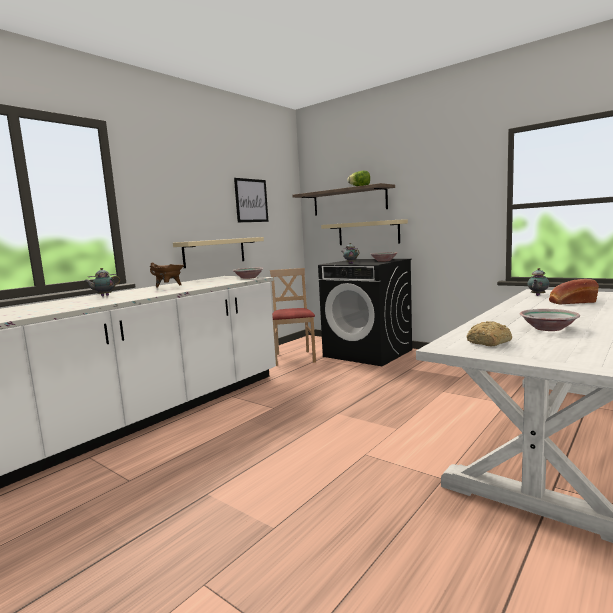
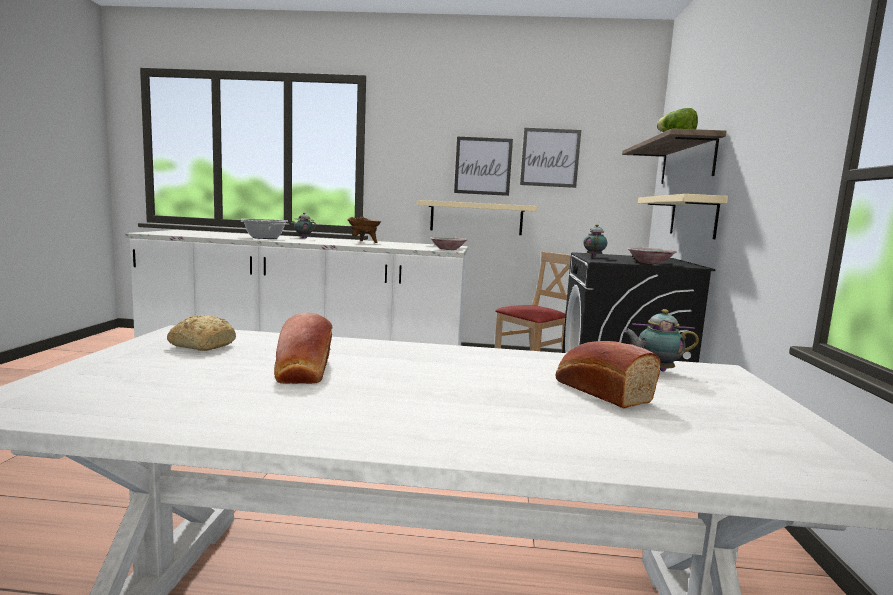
camera: 55 degrees right, 0 degrees up
(84, 302) = (264, 238): none -> cooking pot
(213, 209) = (483, 166): none -> picture
(549, 328) = (303, 371): bowl -> bread

